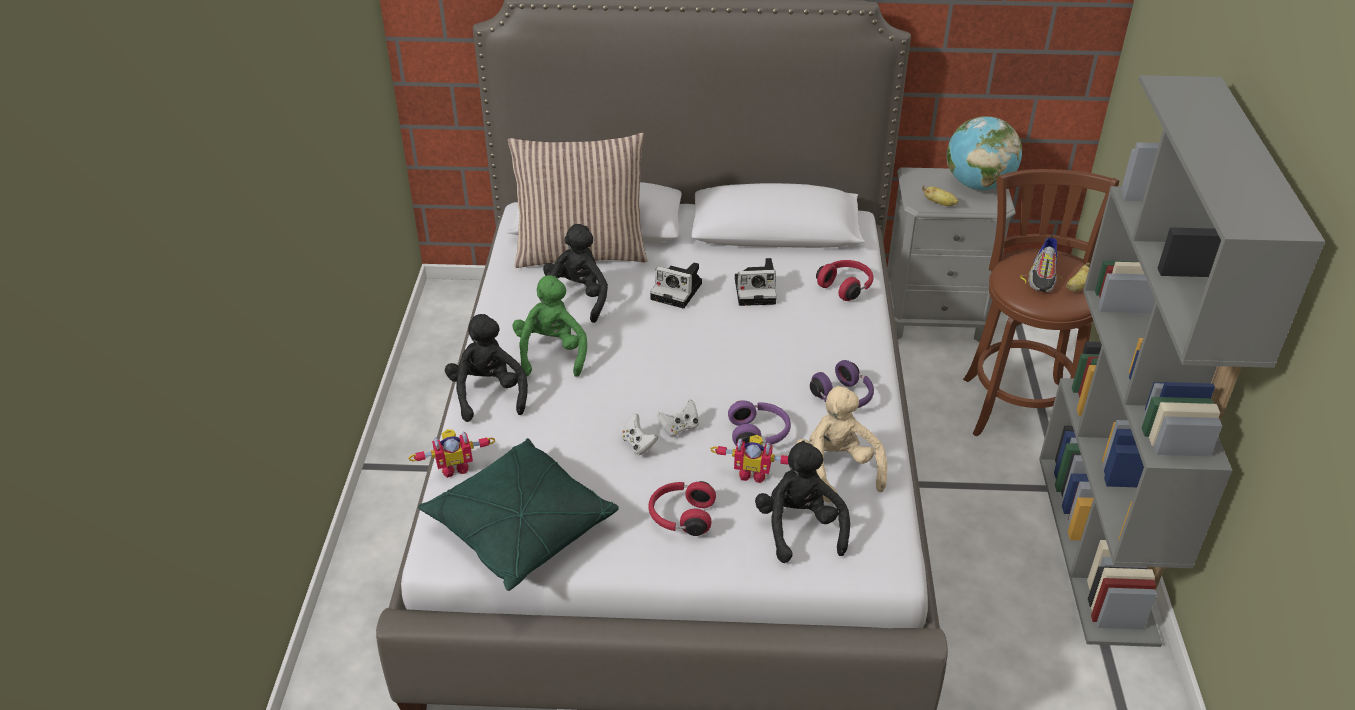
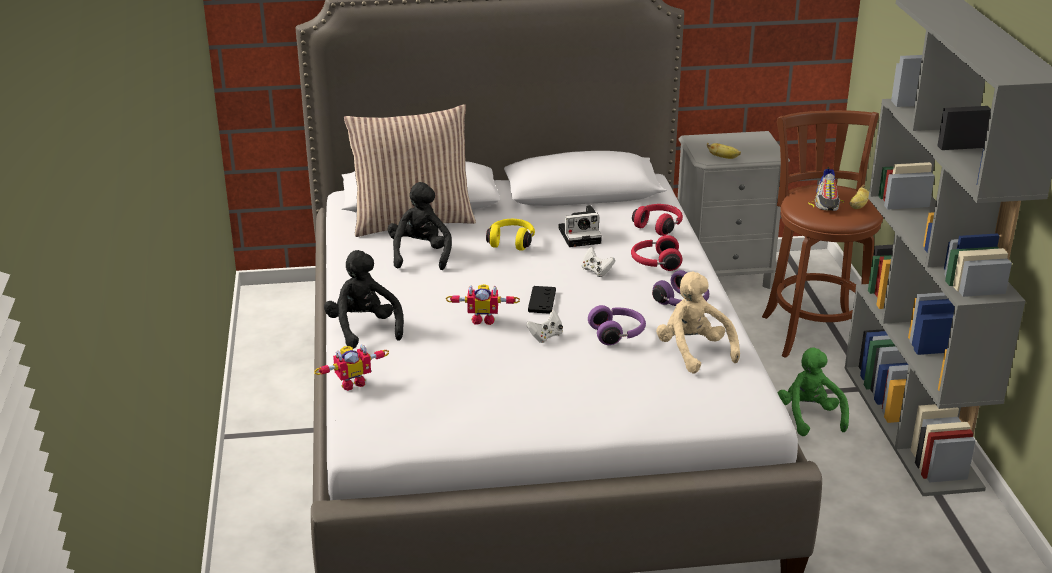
camera: 10 degrees left, 10 degrees down
(520, 528) = (428, 419): green pillow -> none
(551, 353) = (412, 294): green plush toy -> green plush toy (809, 417)
(638, 444) = (513, 350): white game controller -> white game controller (596, 271)
(678, 291) = (511, 241): camera -> yellow headphones
(681, 517) = (569, 397): red headphones -> red headphones (655, 263)
(688, 378) = (542, 301): none -> black game controller
(753, 473) = (621, 361): toy robot -> toy robot (483, 319)
(799, 527) = (674, 394): black plush toy -> none
(978, 185) = (752, 142): globe -> none

